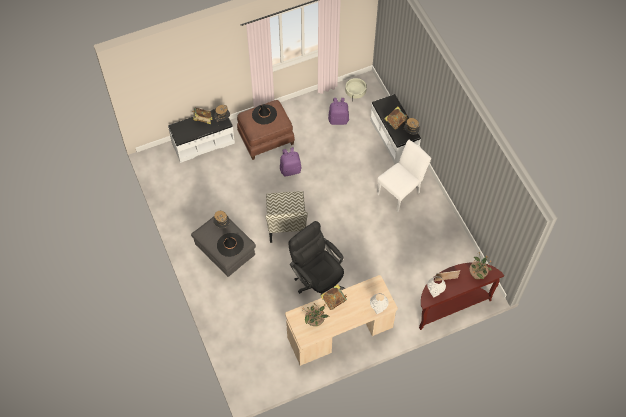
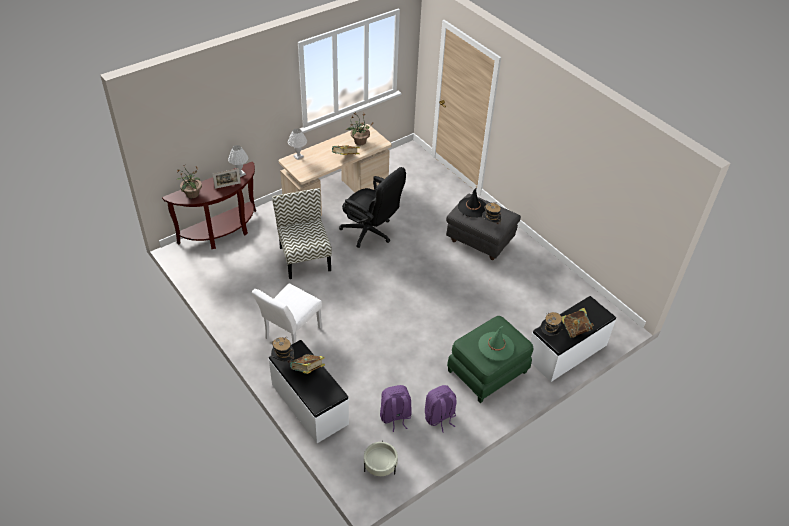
camera: 165 degrees right, 15 degrees down
(264, 114) = (496, 346): black hat -> green hat
(266, 138) = (488, 372): brown ottoman -> green ottoman
(286, 225) = (422, 278): chair -> chair (304, 258)
(290, 169) = (440, 338): purple backpack -> purple backpack (439, 417)

